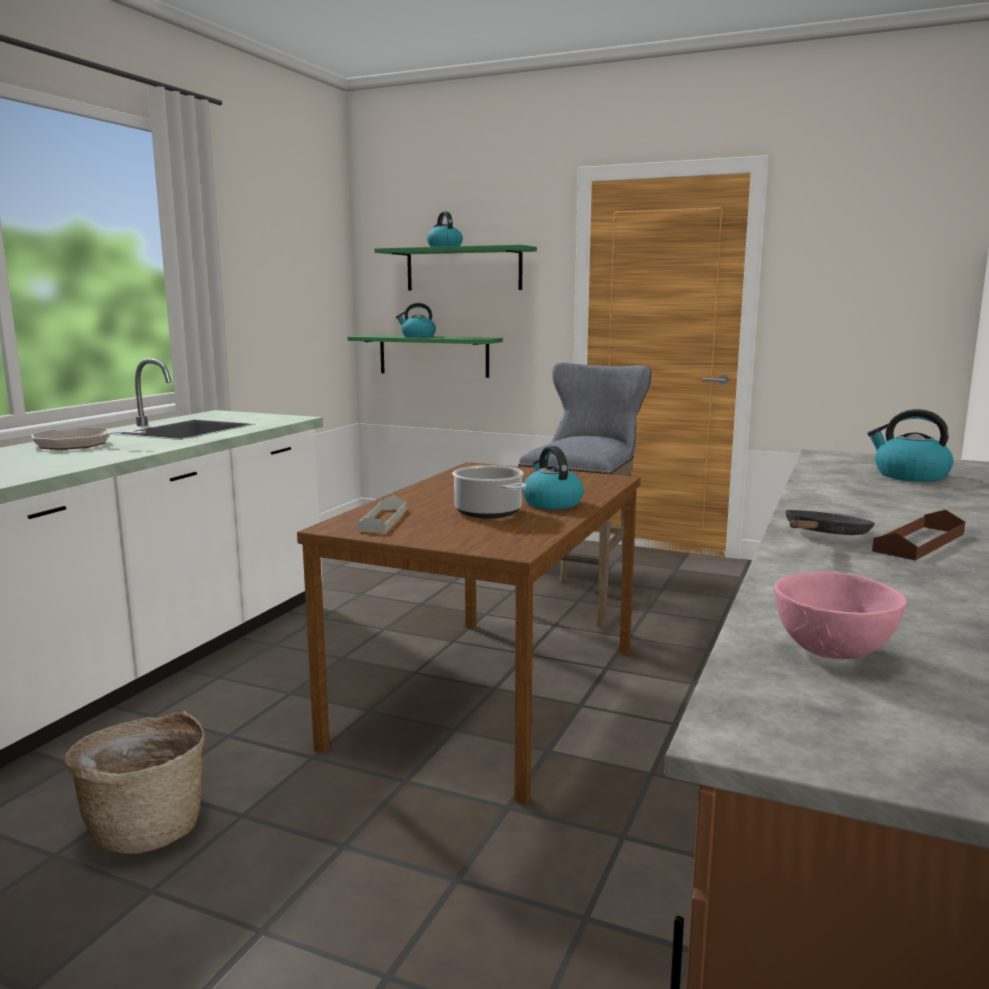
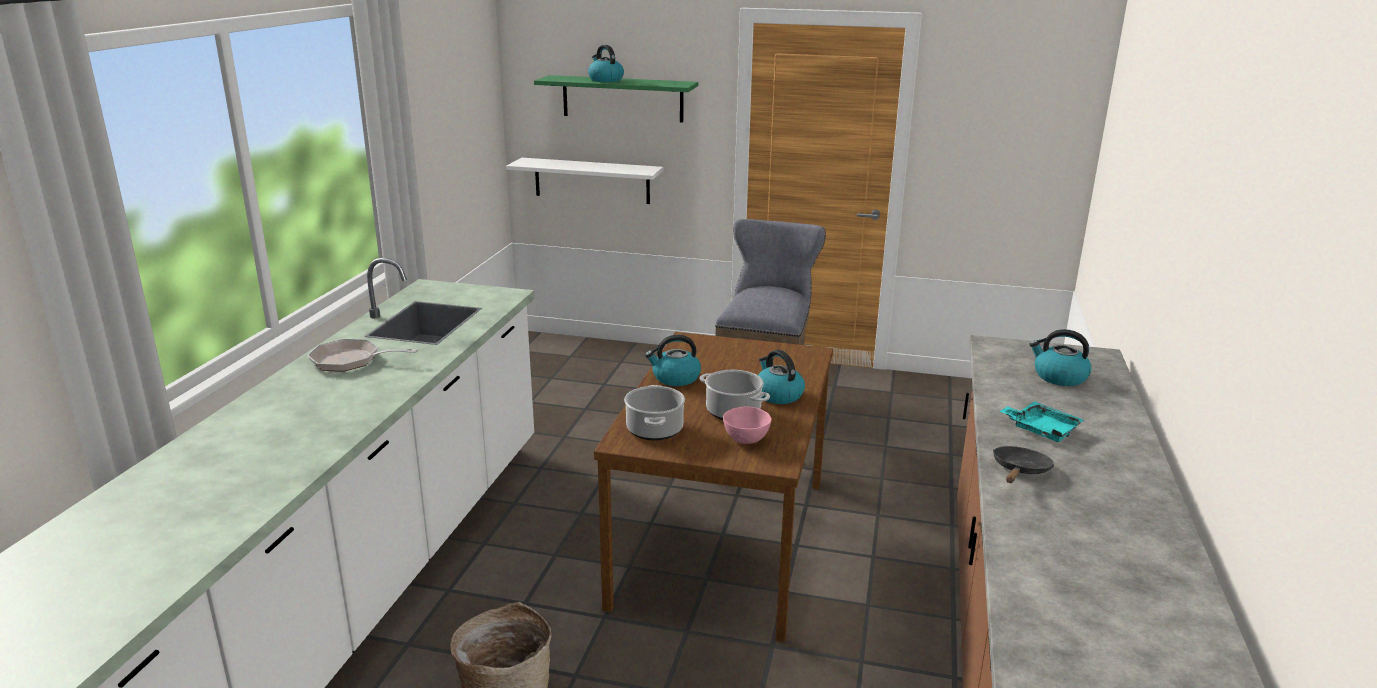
camera: 10 degrees left, 10 degrees up
(382, 520) = (654, 429): grey tray -> cooking pot
(417, 336) = (578, 165): kettle -> kettle (675, 378)
(433, 355) = (592, 180): green shelf -> white shelf
(834, 653) = (1056, 602): pink bowl -> pink bowl (747, 440)
(870, 508) = (1041, 429): none -> turquoise tray
(919, 542) = (1081, 474): brown tray -> none

